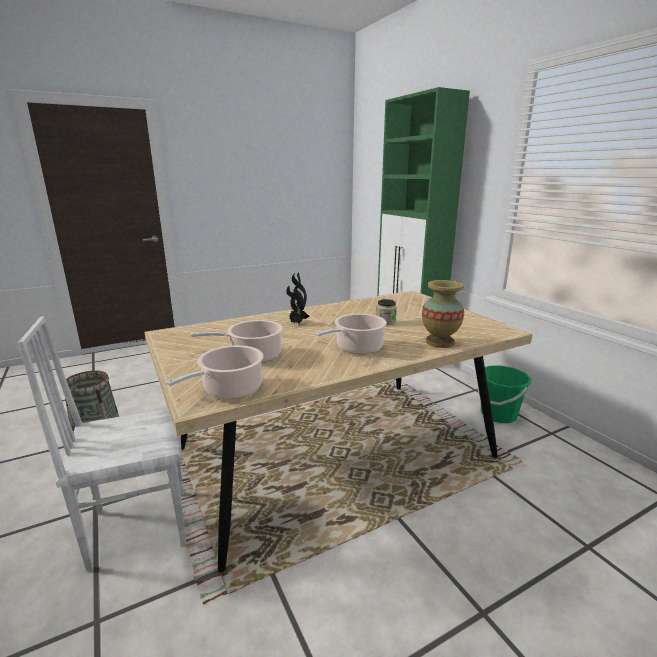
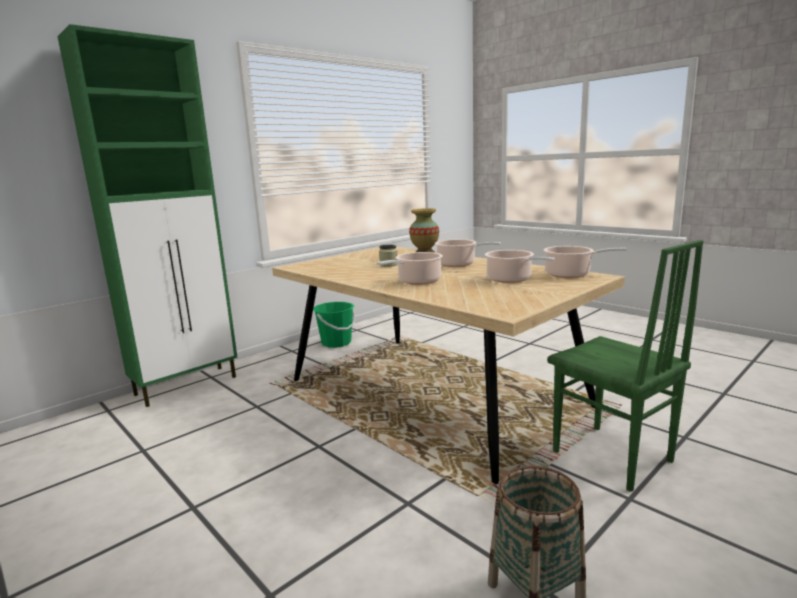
camera: 105 degrees left, 5 degrees down
(139, 526) = (611, 457): white chair -> green chair
(297, 323) = (417, 281): potted plant -> cooking pot

